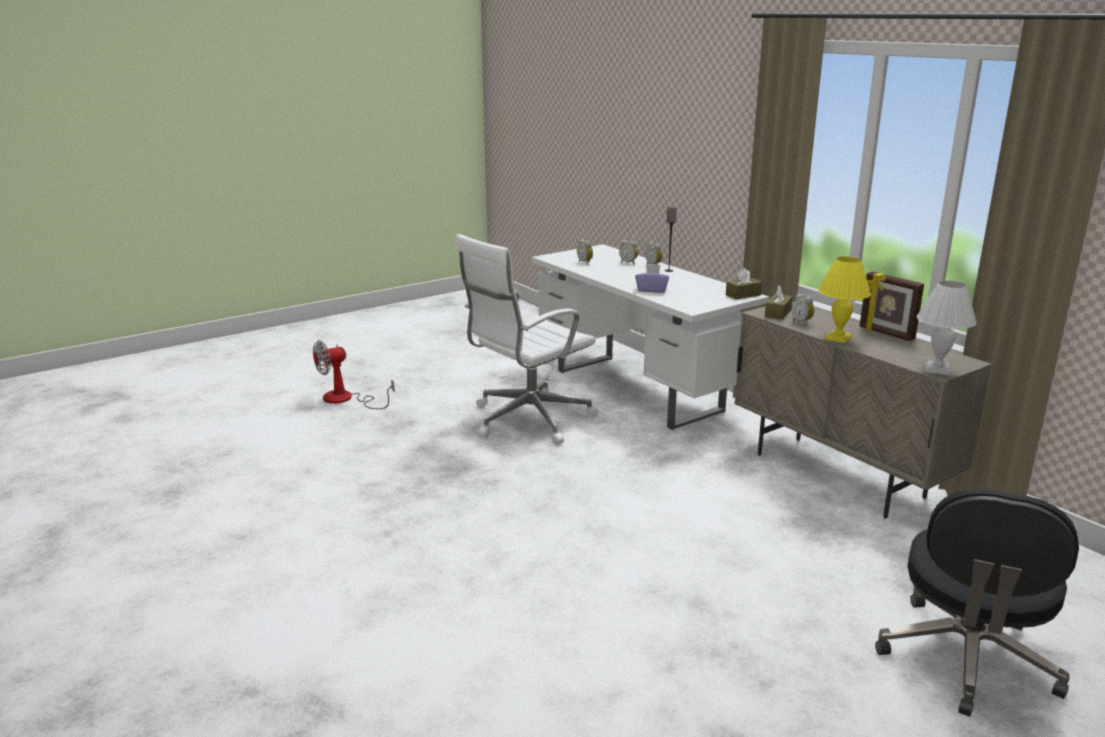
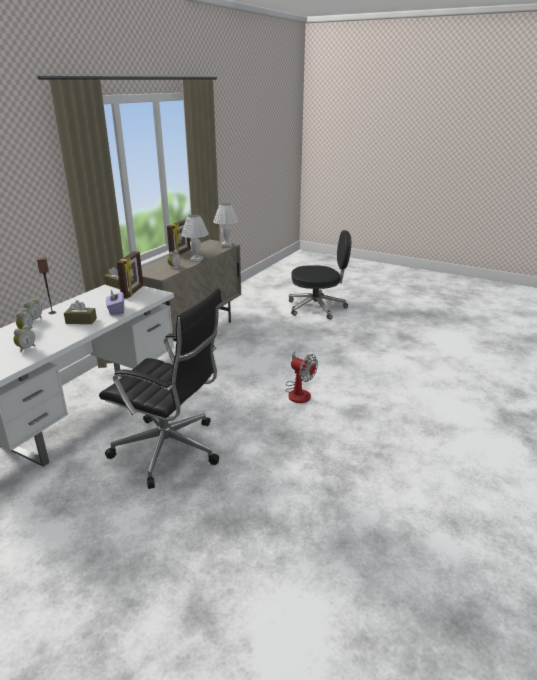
camera: 115 degrees left, 5 degrees up
(346, 399) = (173, 609): fan -> fan (298, 392)
(527, 420) = (170, 450): white office chair -> black office chair
(709, 299) = (133, 292): none -> picture frame
(778, 313) = (159, 273): brown tissue box -> brown tissue box (81, 321)
(838, 338) = (197, 260): yellow table lamp -> white table lamp

